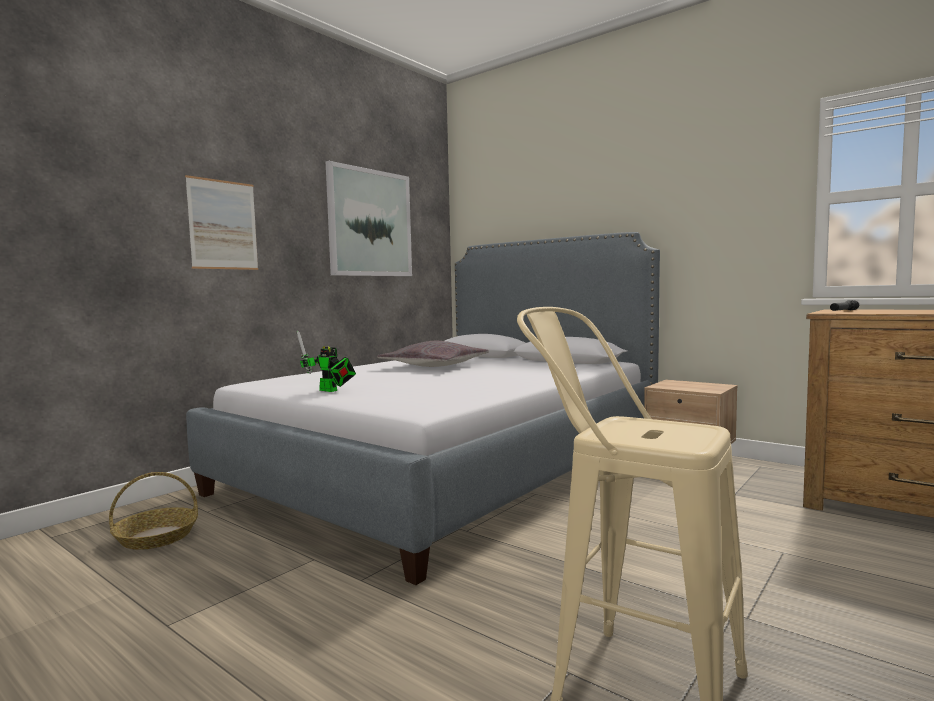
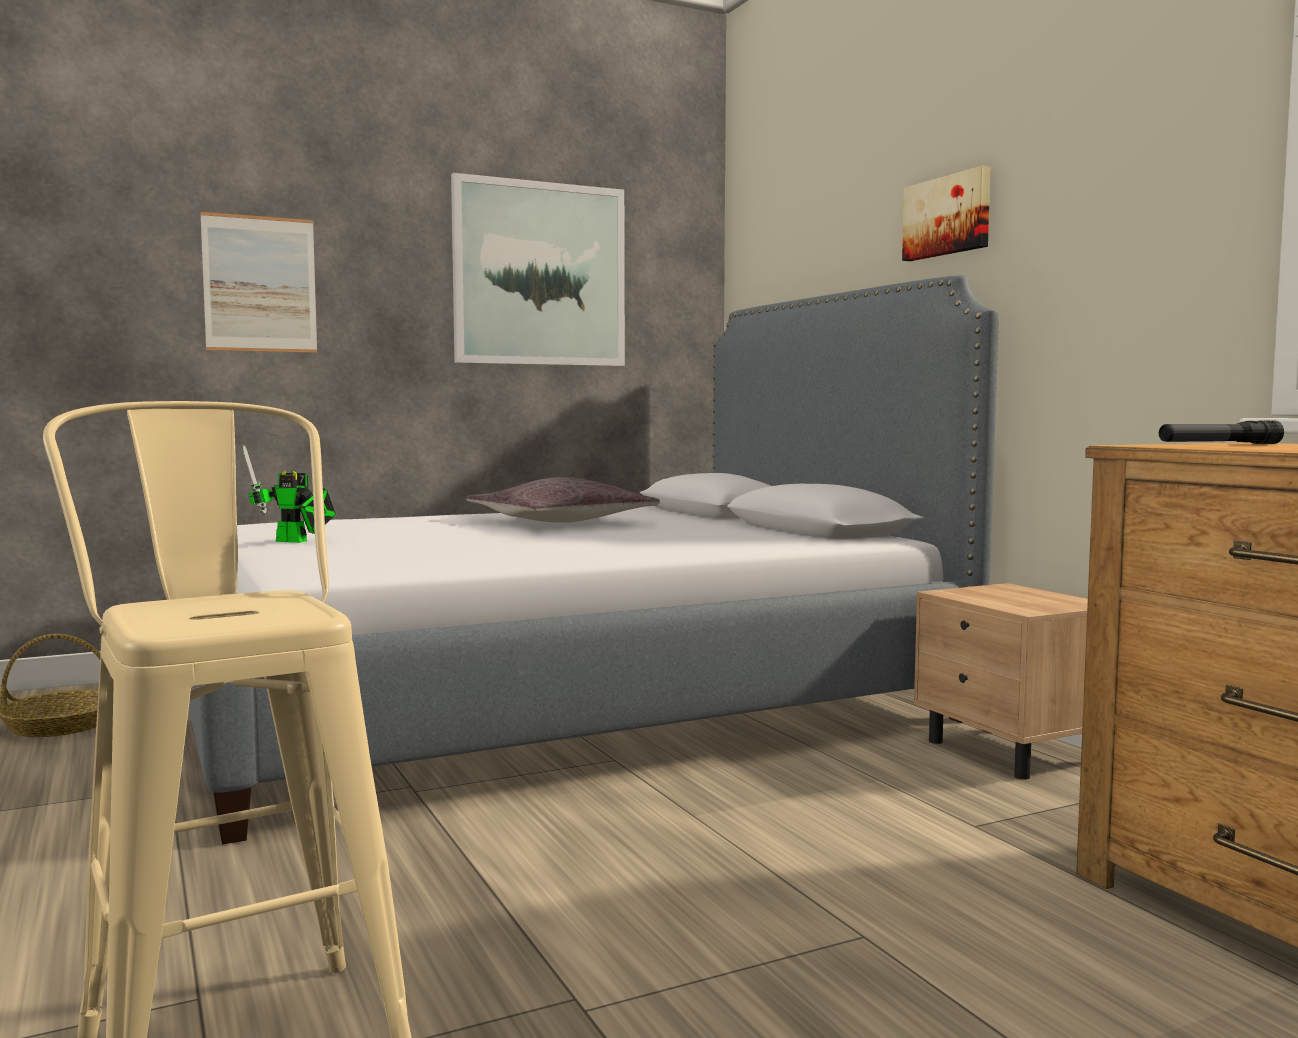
camera: 25 degrees right, 0 degrees up
(330, 390) = (295, 541): toy robot -> toy robot turned 45 degrees counterclockwise
(617, 202) = (948, 216): none -> picture

